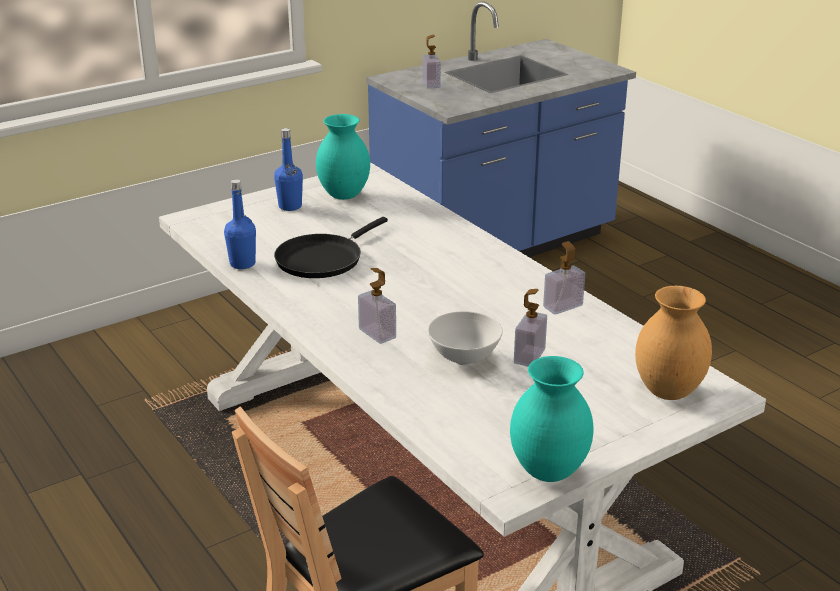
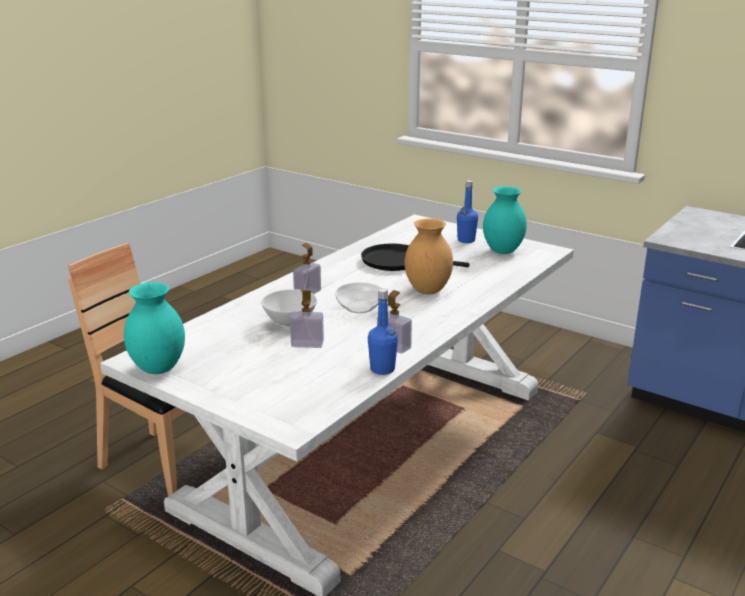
camera: 70 degrees right, 5 degrees down
(242, 264) = (371, 244): blue bottle -> blue bottle (382, 369)
(431, 84) = (710, 225): soap dispenser -> none
(445, 307) = (360, 307): none -> bowl
(666, 391) = (283, 402): brown vase -> brown vase (427, 290)

